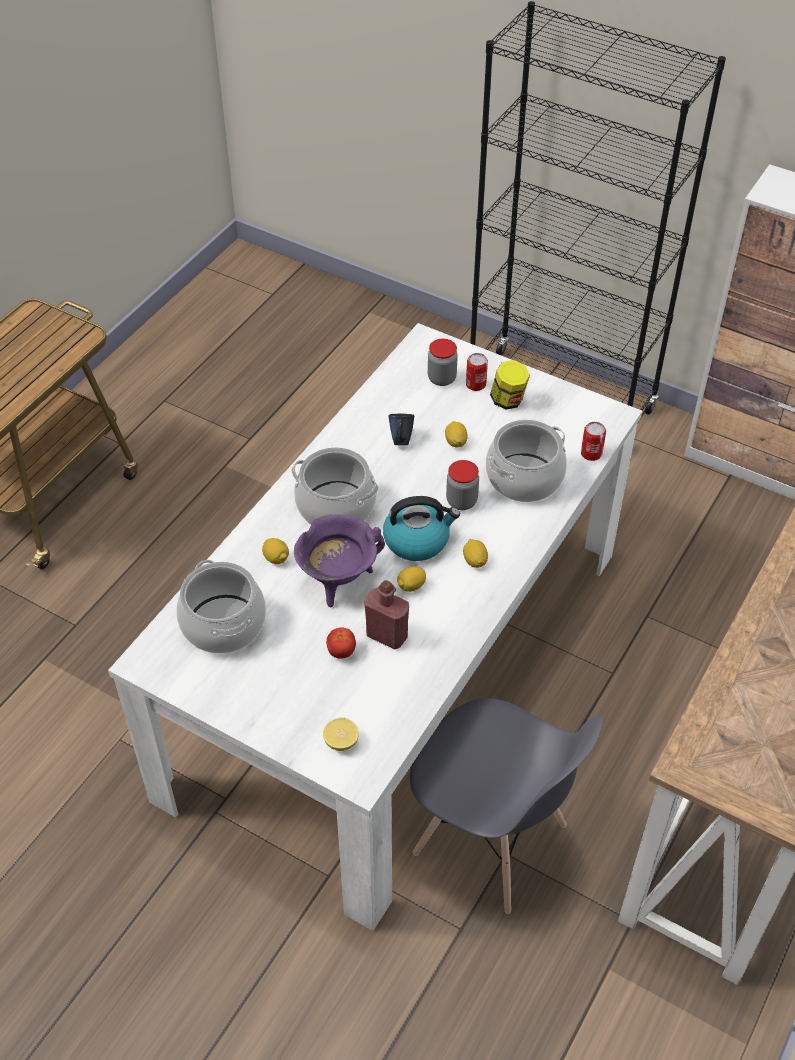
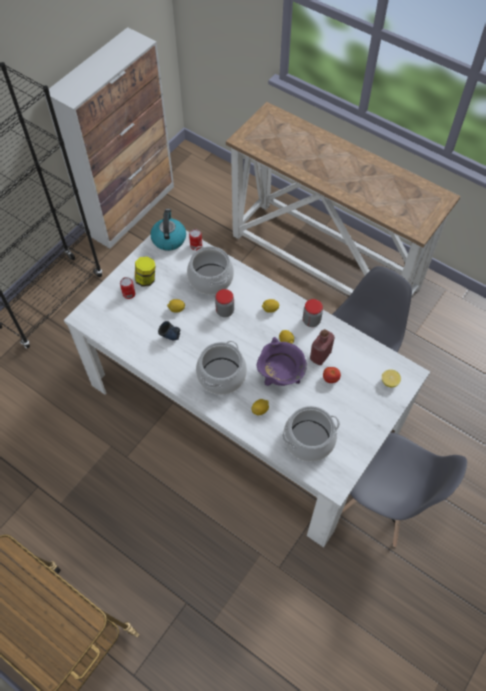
camera: 85 degrees left, 10 degrees up
(225, 896) = (382, 504): none -> grey chair
(417, 540) = (252, 335): kettle -> kettle (168, 238)
(441, 378) = (120, 311): jar -> jar (311, 321)

